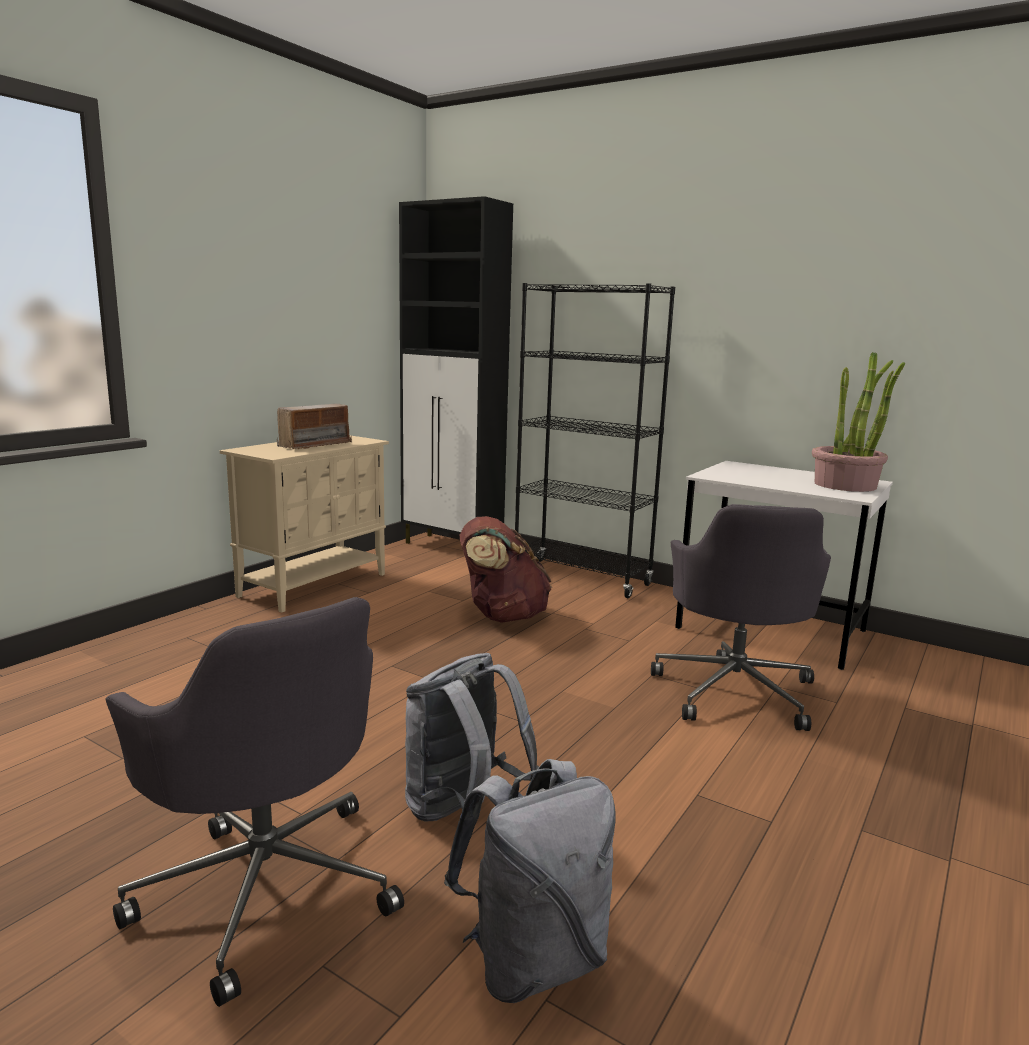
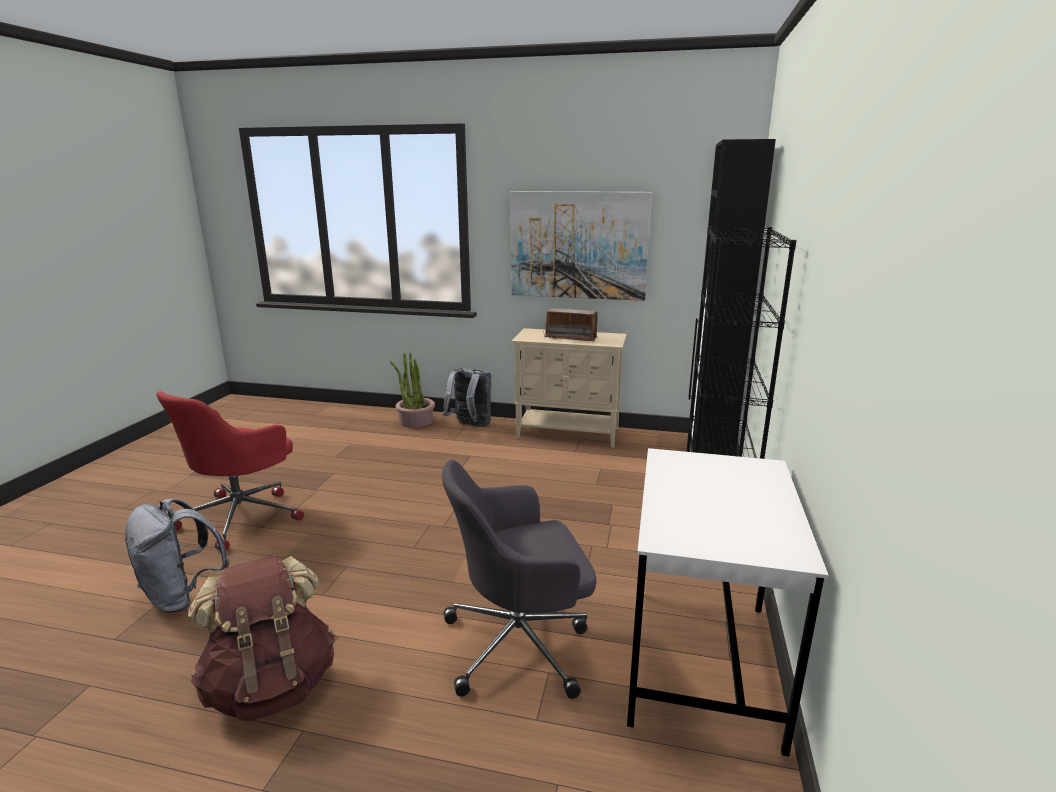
camera: 70 degrees right, 5 degrees up
(267, 884) = (242, 516): grey office chair -> red office chair
(276, 318) = (578, 245): none -> picture
(462, 810) = (305, 549): grey backpack -> grey backpack (470, 426)
(502, 615) = (582, 505): brown backpack -> brown backpack (272, 686)
(845, 485) = (732, 535): potted plant -> potted plant (416, 421)

